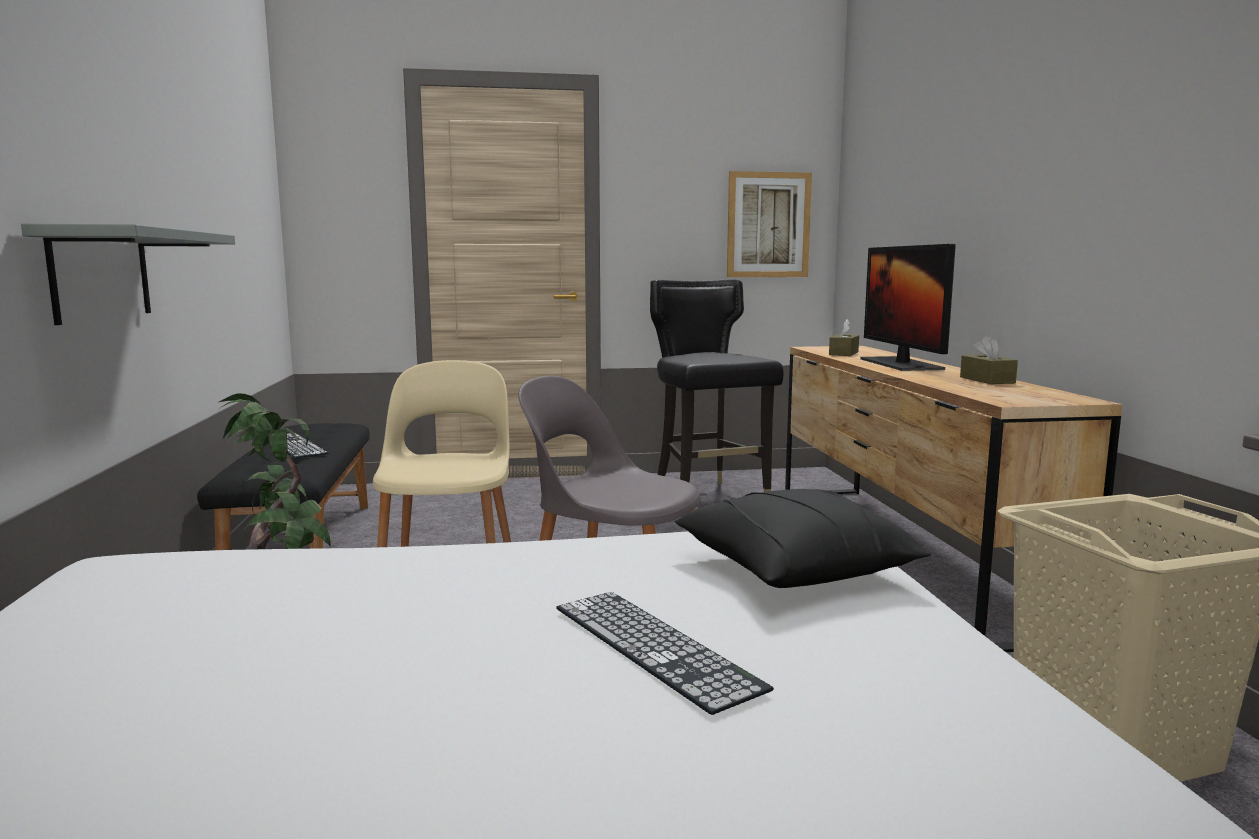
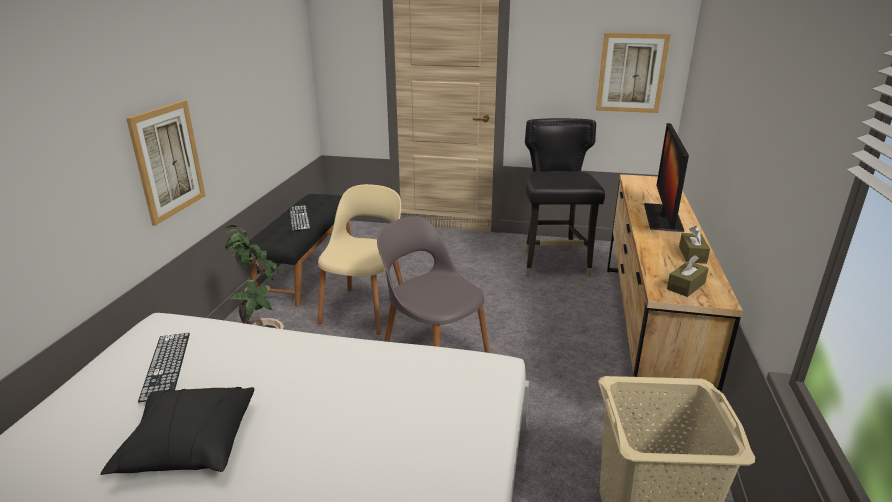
camera: 20 degrees right, 15 degrees up
(101, 274) = (168, 161): grey shelf -> picture
(653, 646) = (333, 441): keyboard -> keyboard (166, 365)
(793, 570) = (453, 395): black pillow -> black pillow (189, 444)
(843, 353) = (643, 192): brown tissue box -> brown tissue box (686, 286)

